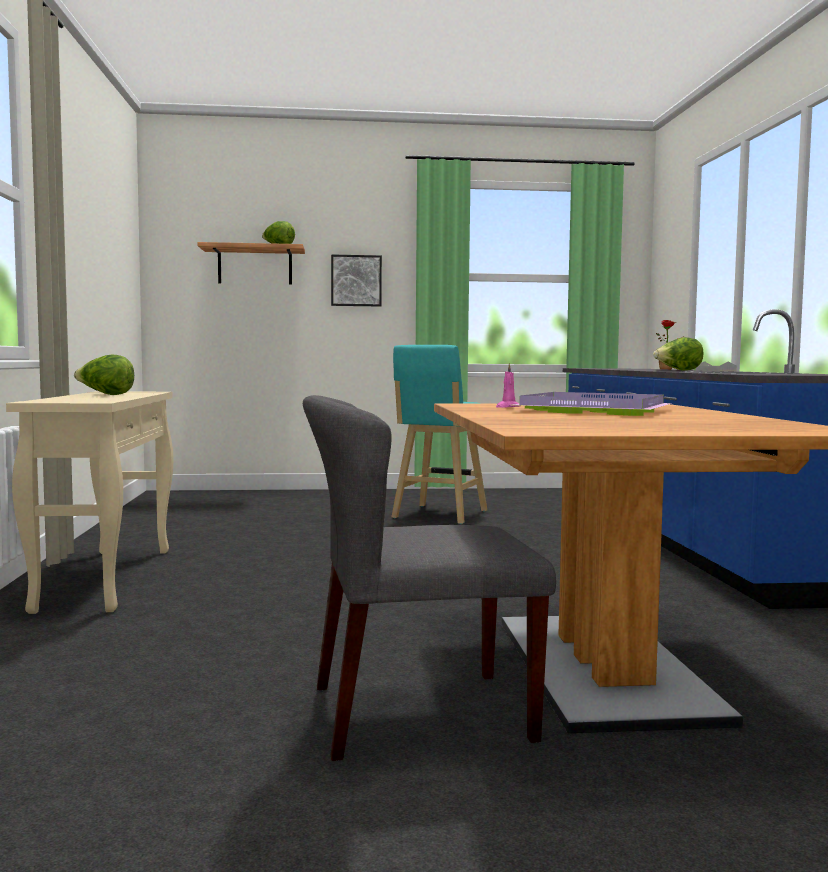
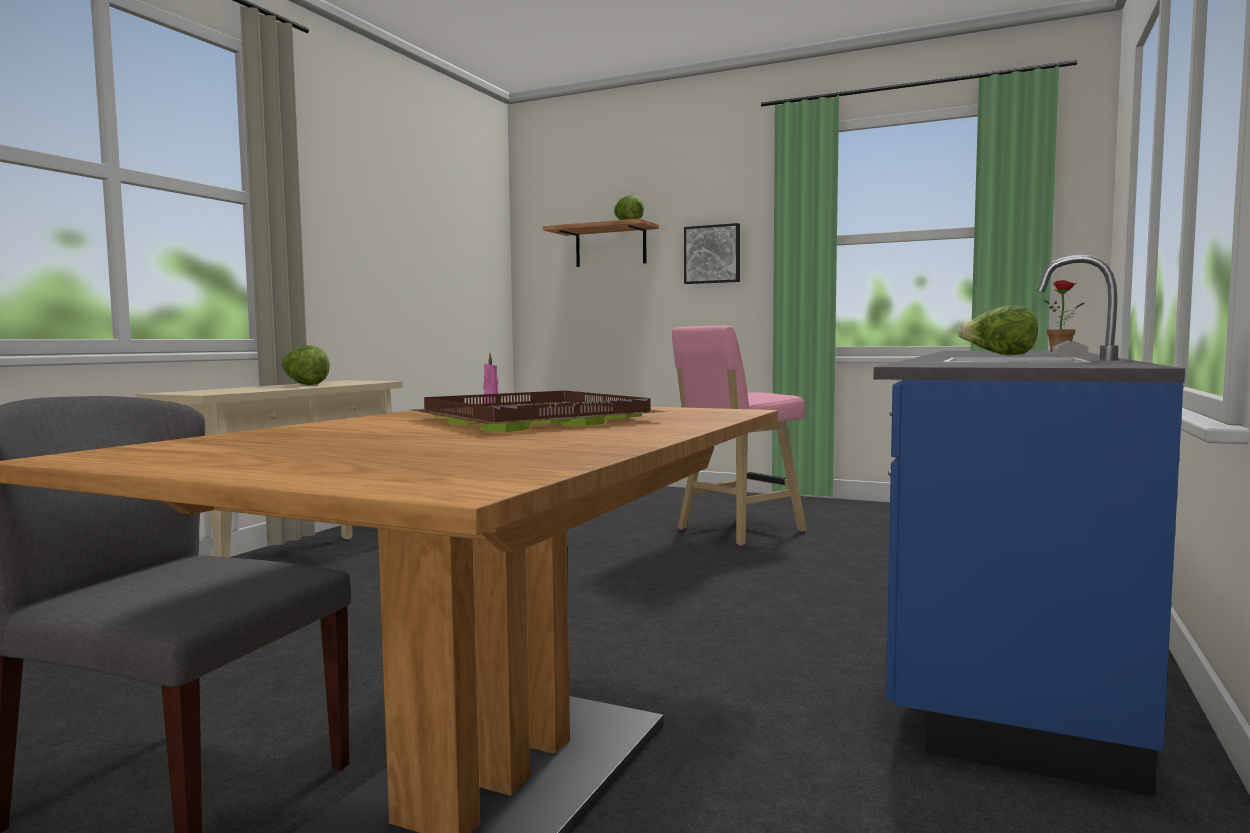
camera: 30 degrees right, 0 degrees up
(438, 515) = (736, 531): turquoise stool -> pink stool
(591, 410) = (536, 419): purple tray -> brown tray

